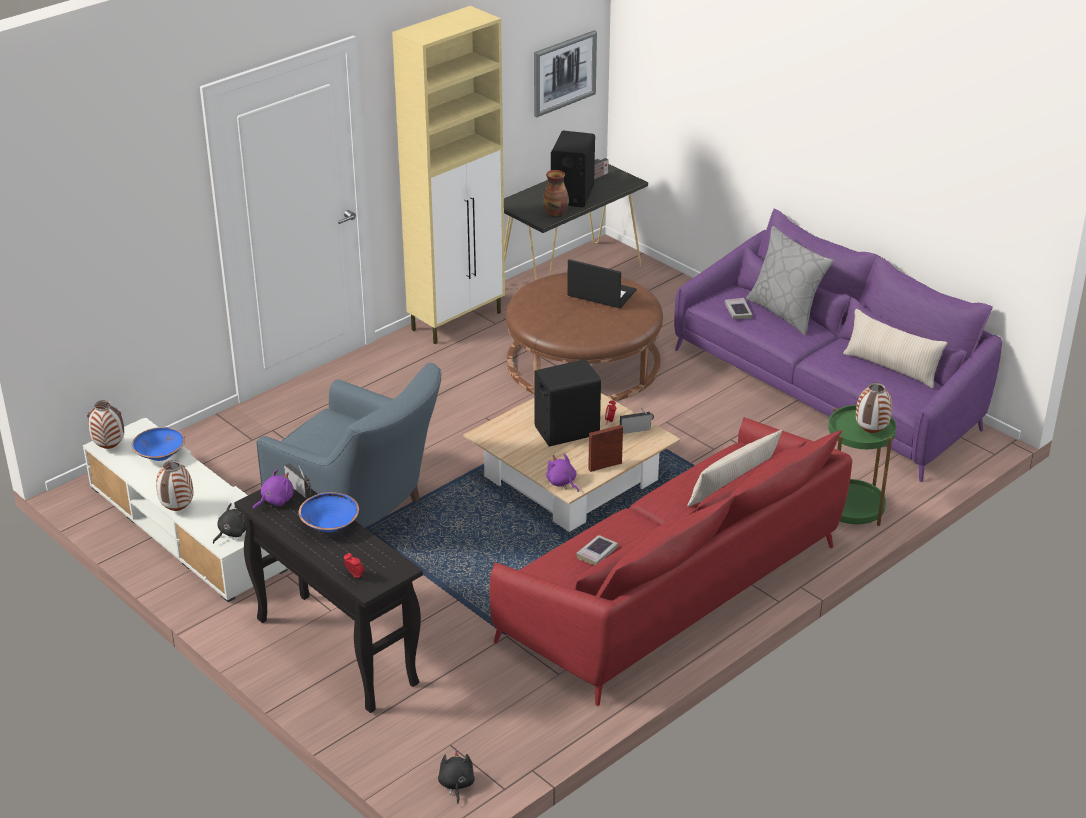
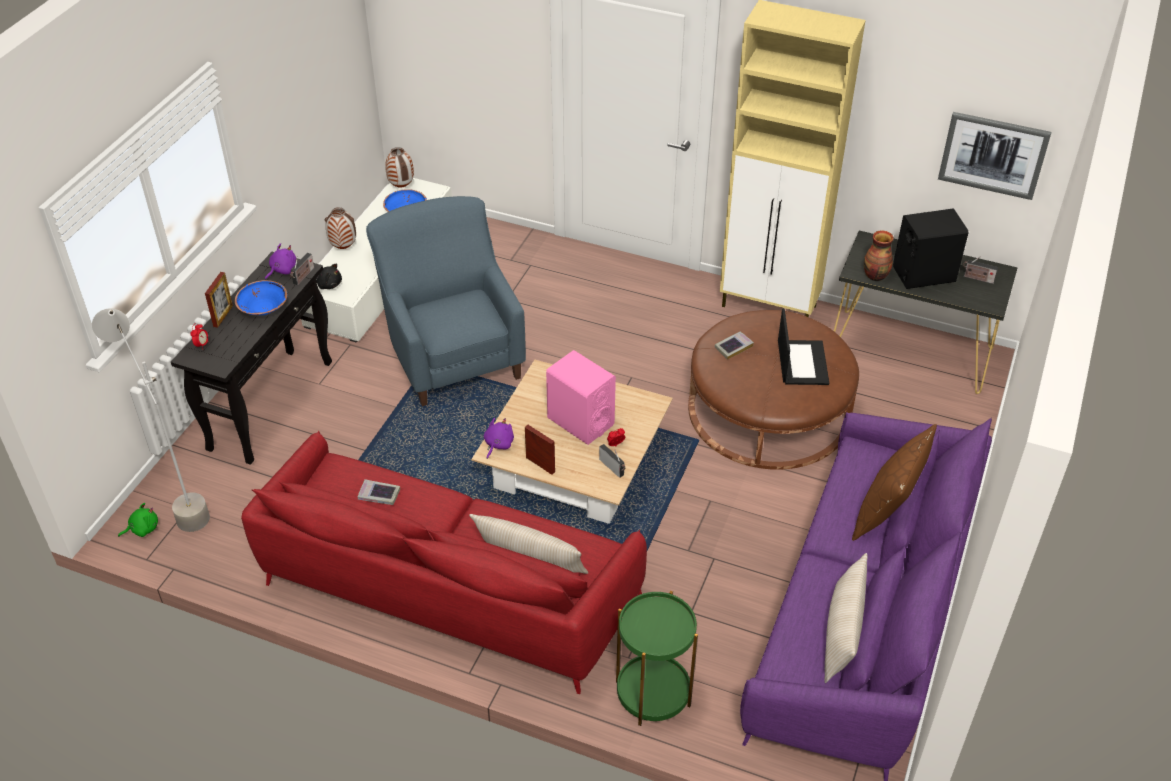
camera: 65 degrees right, 10 degrees up
(275, 501) = (282, 270): purple plush toy -> purple plush toy turned 75 degrees counterclockwise
(317, 554) = (223, 316): none -> picture frame
(361, 511) = (451, 353): blue armchair -> blue armchair turned 150 degrees clockwise
(437, 749) = (179, 503): none -> grey floor lamp
(456, 784) = (142, 529): black plush toy -> green plush toy
(566, 431) = (580, 421): black speaker -> pink speaker
(738, 311) = (857, 473): book -> book (733, 347)
(785, 312) = (886, 512): grey pillow -> brown pillow
(870, 431) = (653, 635): vase -> none

